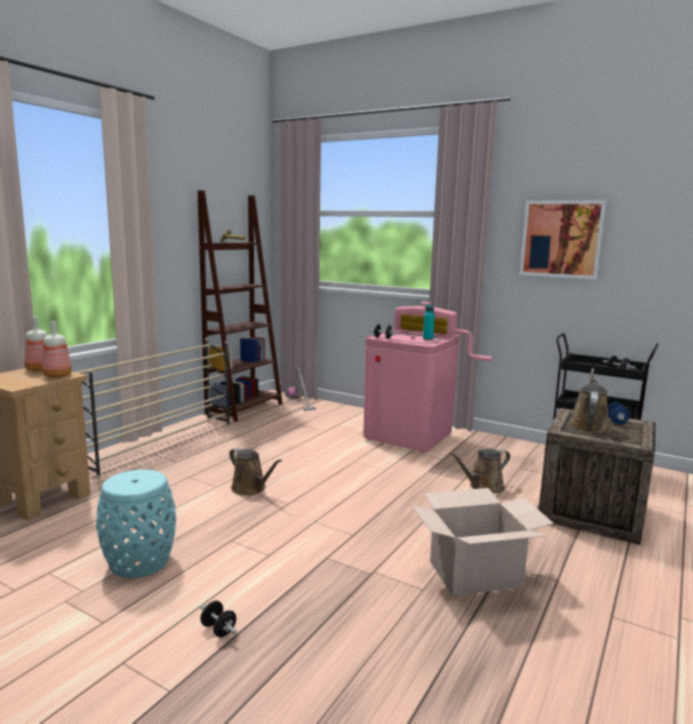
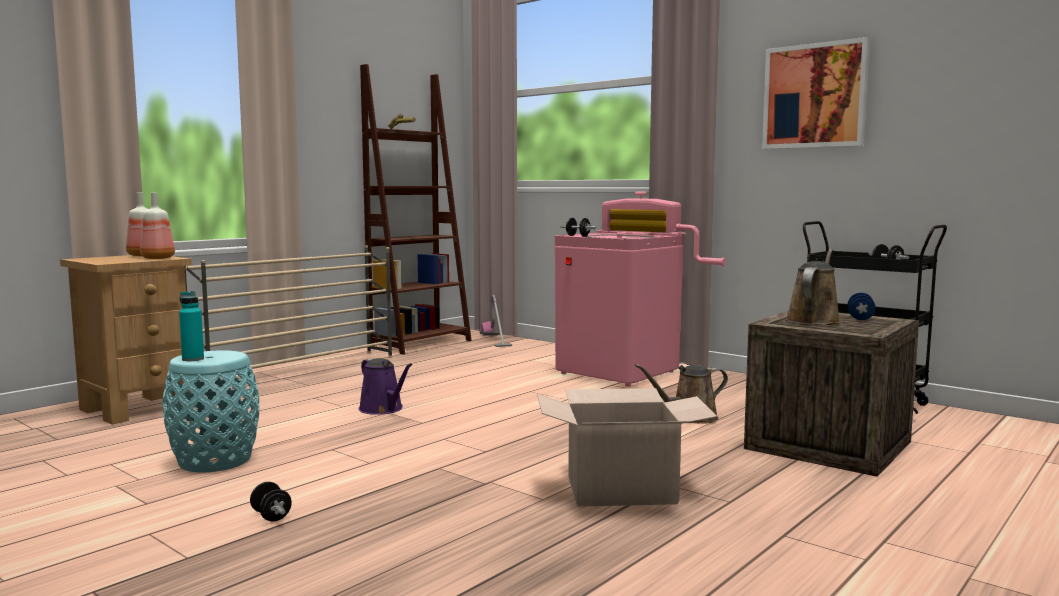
camera: 10 degrees right, 5 degrees down
(251, 489) = (383, 409): brown watering can -> purple watering can
(428, 339) = (637, 236): turquoise bottle -> turquoise bottle (193, 359)

